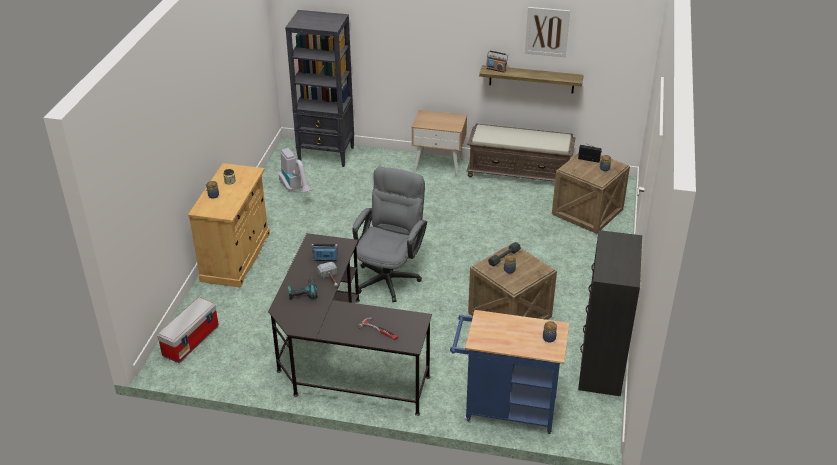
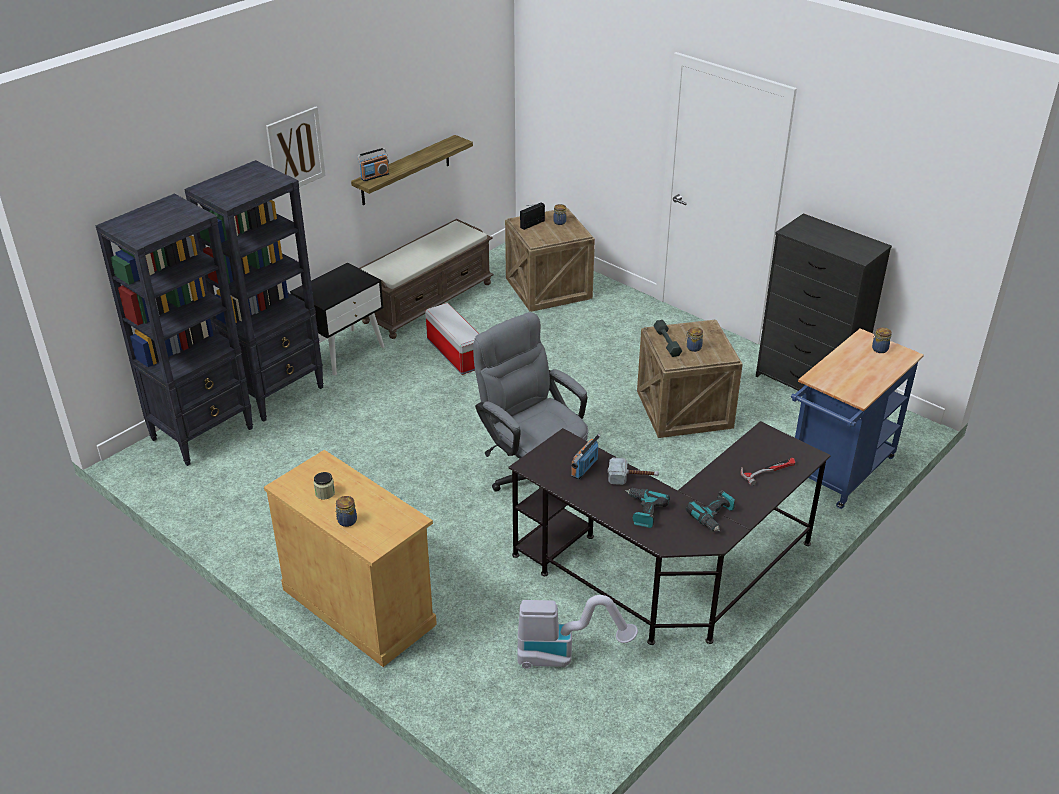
camera: 60 degrees left, 0 degrees up
(191, 340) = (517, 719): storage box -> storage box (454, 353)
(296, 189) = (255, 491): vacuum cleaner -> vacuum cleaner (565, 655)
(317, 321) = (714, 517): none -> power drill
(381, 160) = (276, 392): none -> black bookcase
(439, 165) = (344, 351): beige nightstand -> black nightstand
(547, 31) = (412, 96): picture -> picture (295, 151)

